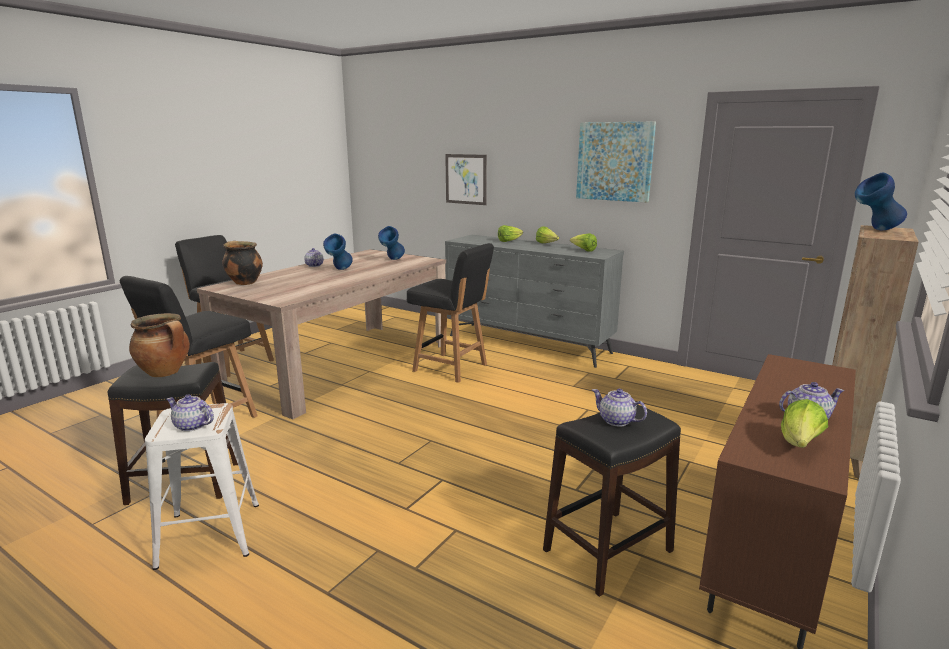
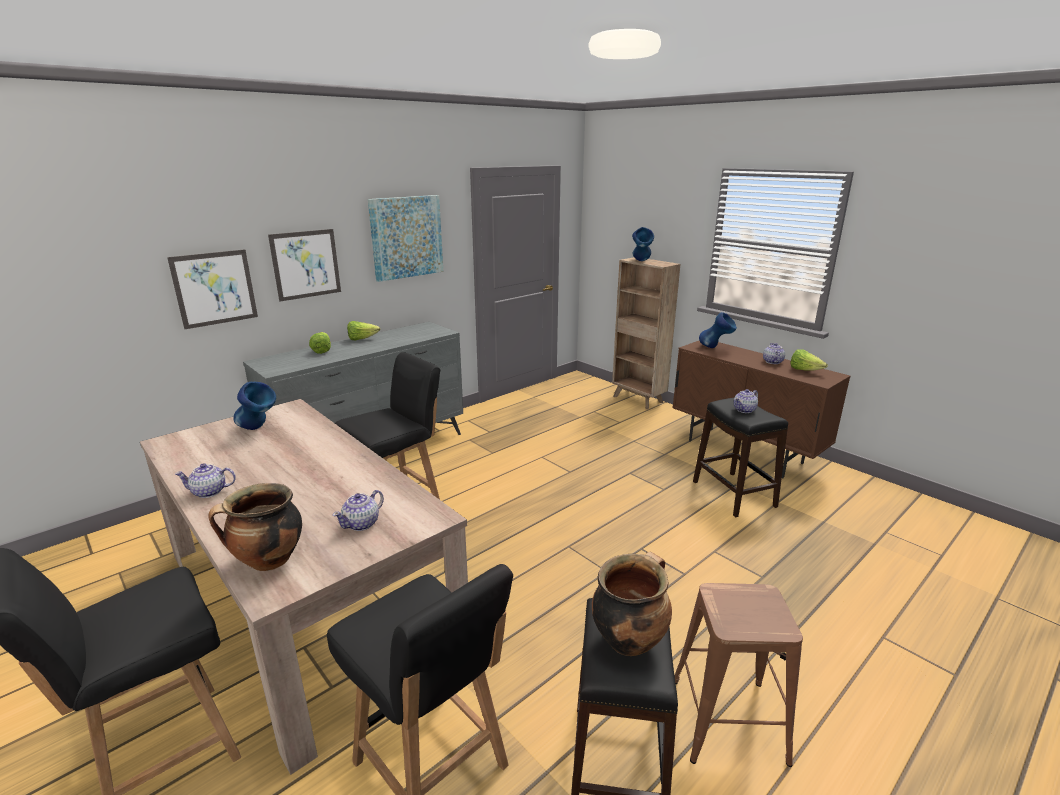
camera: 75 degrees left, 5 degrees up
(192, 426) = (762, 607): teapot -> teapot (362, 523)
(208, 534) = (728, 721): white stool -> brown stool
(339, 270) = (276, 471): blue vase -> blue vase (715, 348)
(524, 172) = (306, 264): none -> picture
(583, 250) = (413, 332): lettuce -> none

